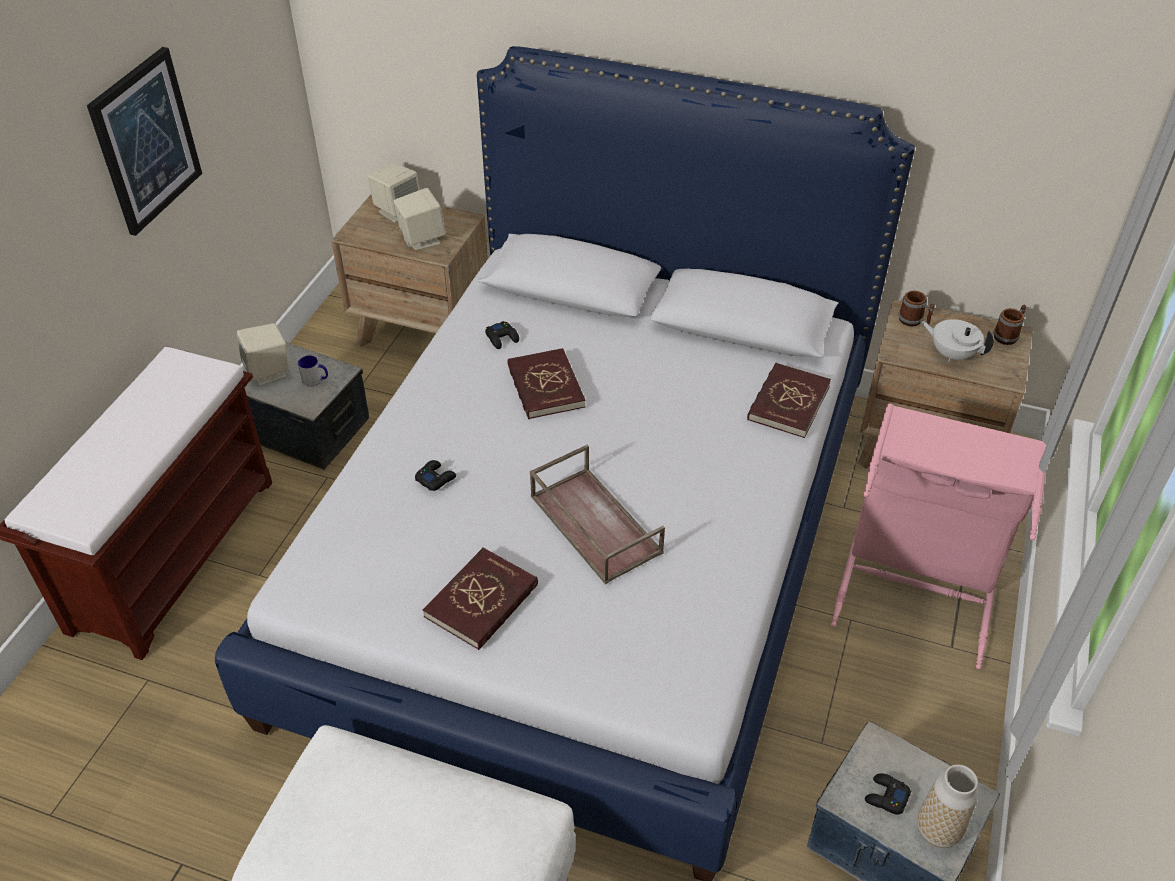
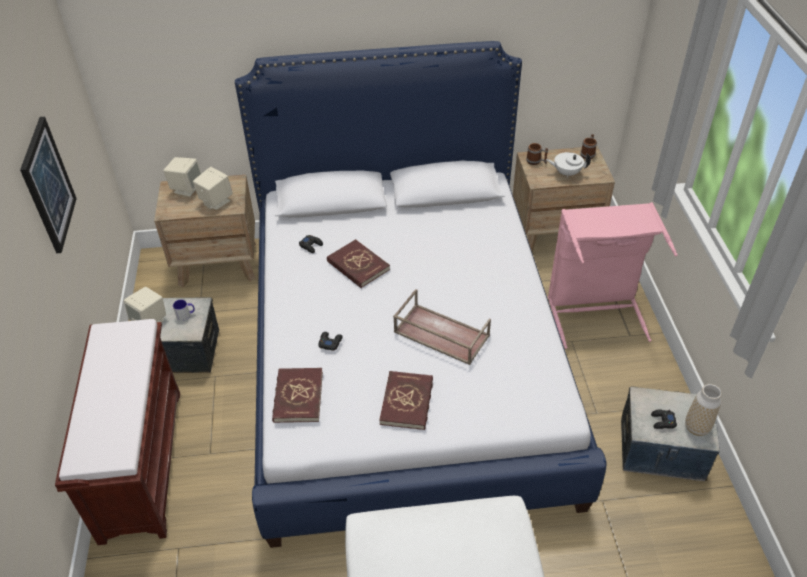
camera: 25 degrees left, 0 degrees up
(788, 403) = (500, 228): red book -> red book (298, 397)

